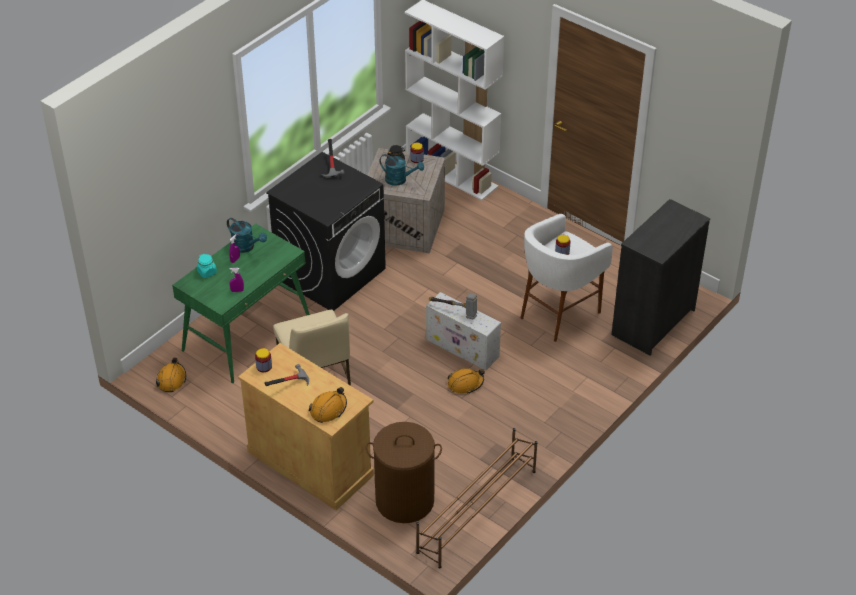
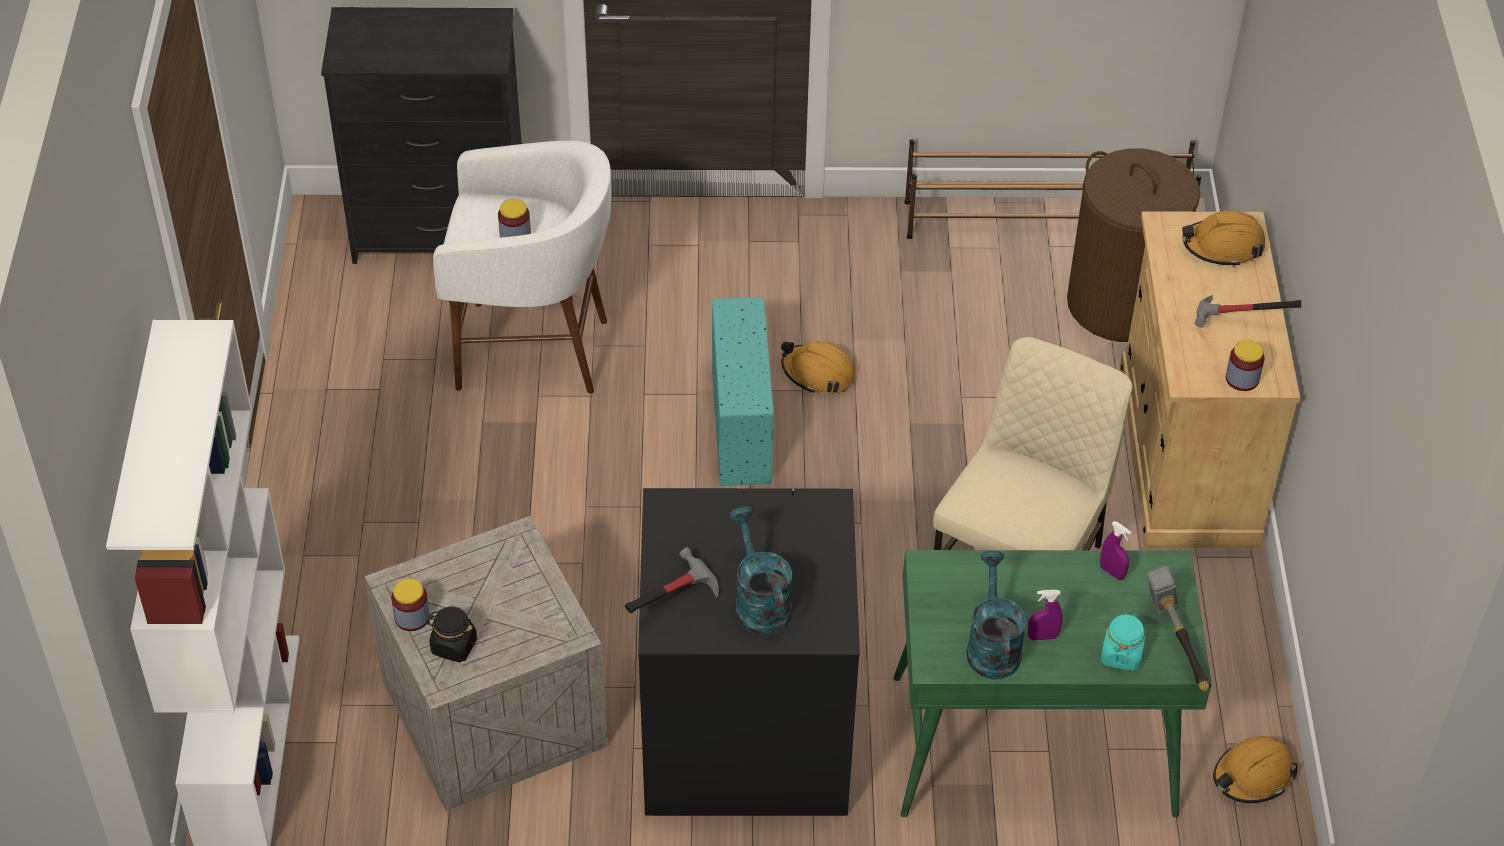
camera: 130 degrees left, 5 degrees up
(399, 180) = (508, 601): turquoise watering can -> turquoise watering can (758, 601)
(454, 311) = (748, 369): hammer -> hammer (1176, 644)
(463, 348) = (741, 423): white storage box -> turquoise storage box

